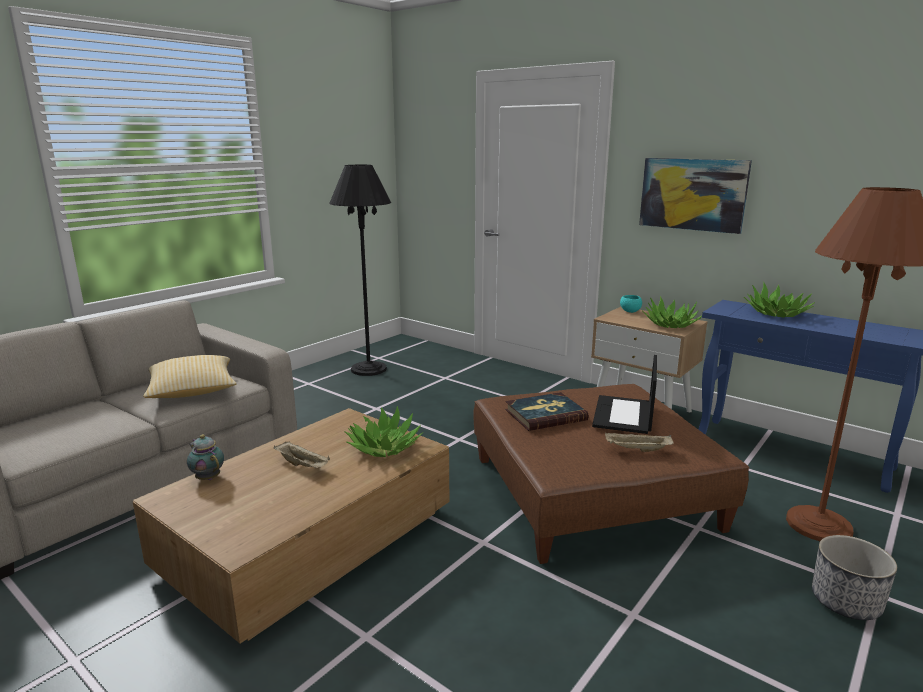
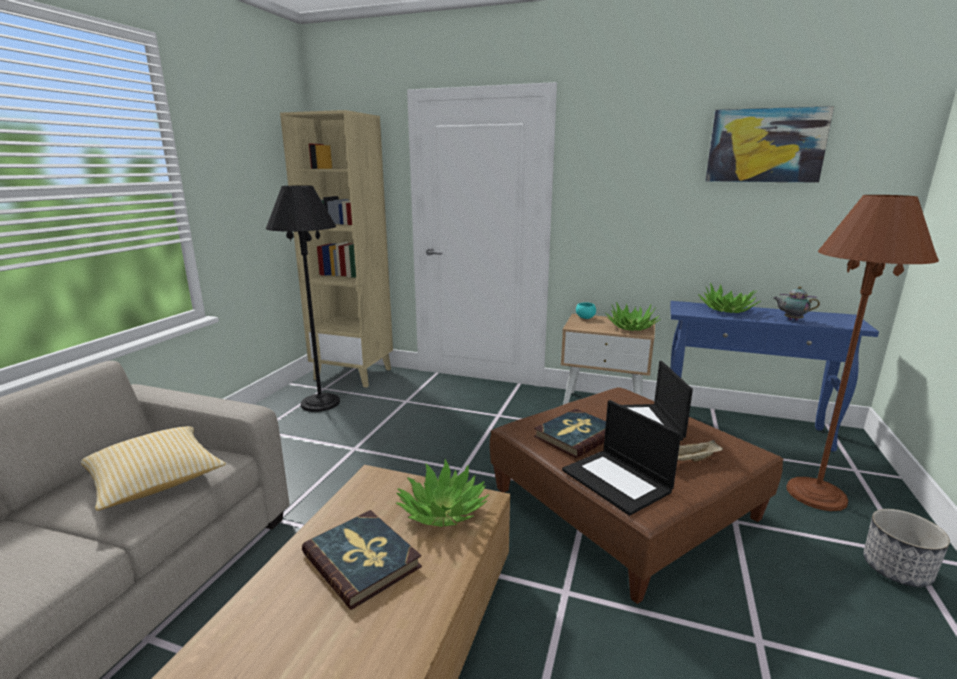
camera: 20 degrees left, 0 degrees up
(207, 477) = (241, 614): teapot -> teapot (791, 319)
(303, 465) = (362, 560): beige tray -> book
(412, 349) = (354, 374): none -> beige bookcase
(550, 453) = (617, 481): none -> laptop
(692, 194) = (638, 207): picture -> picture (765, 145)

